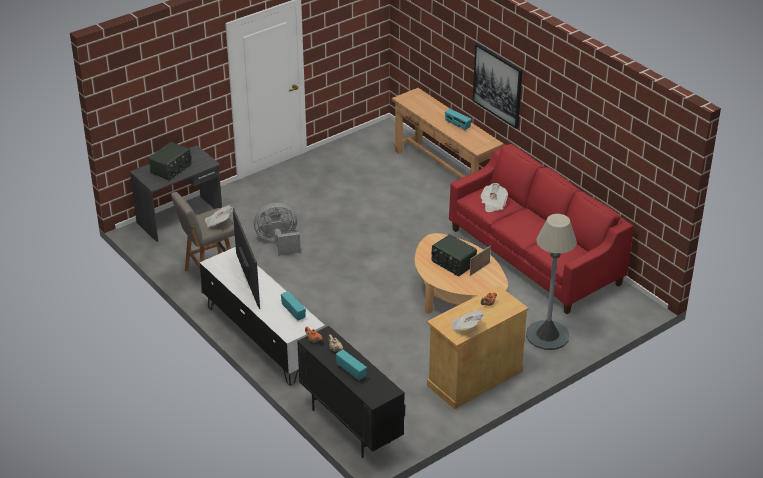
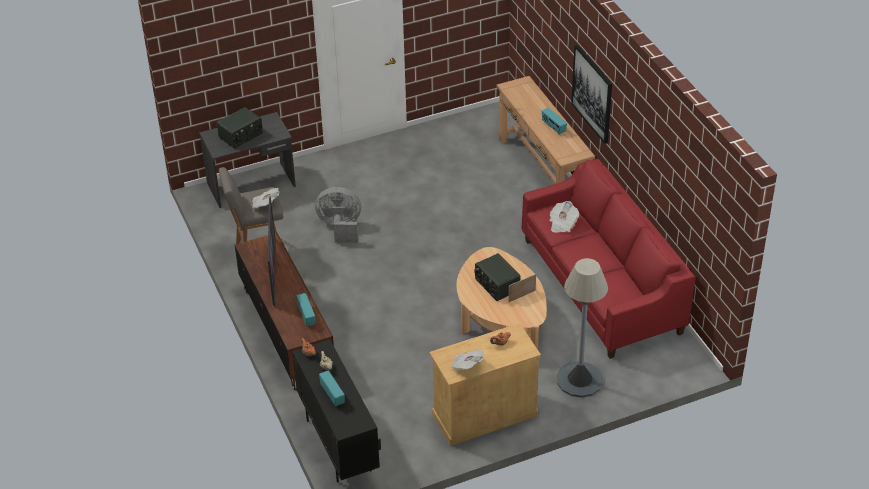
camera: 15 degrees right, 5 degrees up
(263, 337) = (287, 332): white tv stand -> brown tv stand

